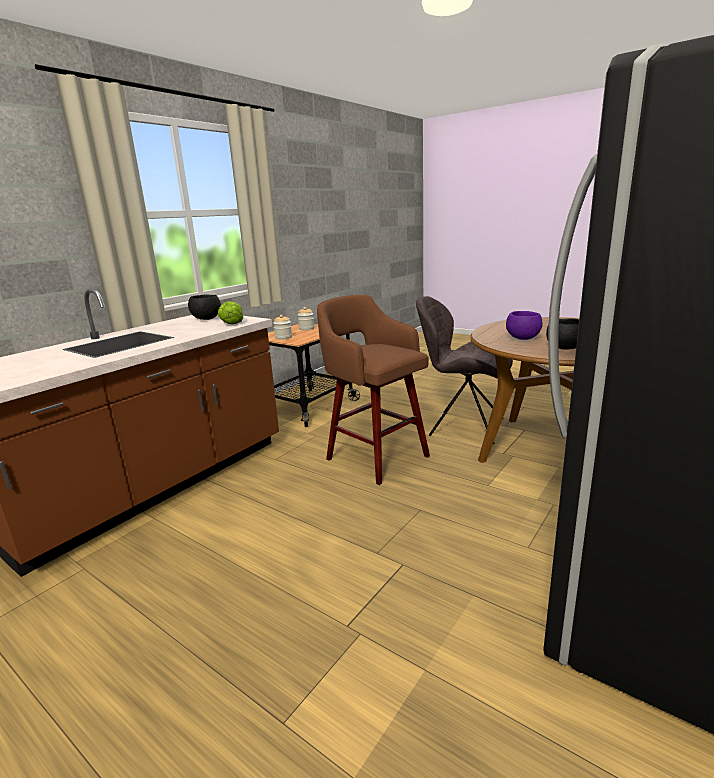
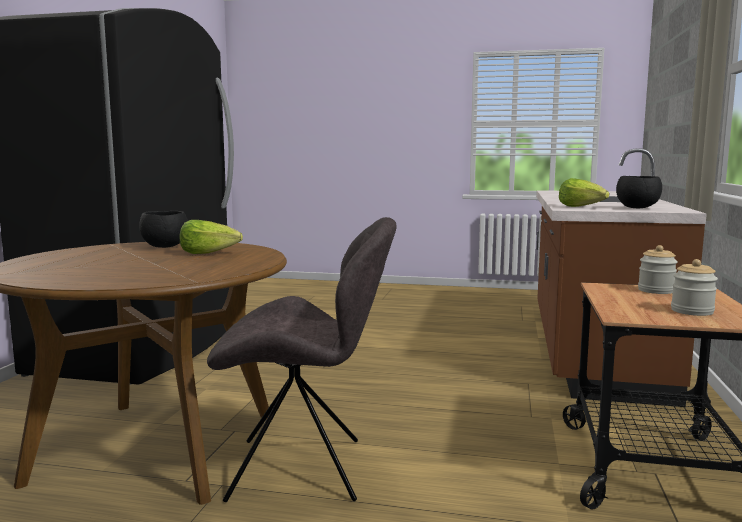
camera: 155 degrees right, 10 degrees down
(375, 456) = (410, 402): brown stool -> none
(523, 338) = (209, 253): purple bowl -> lettuce

